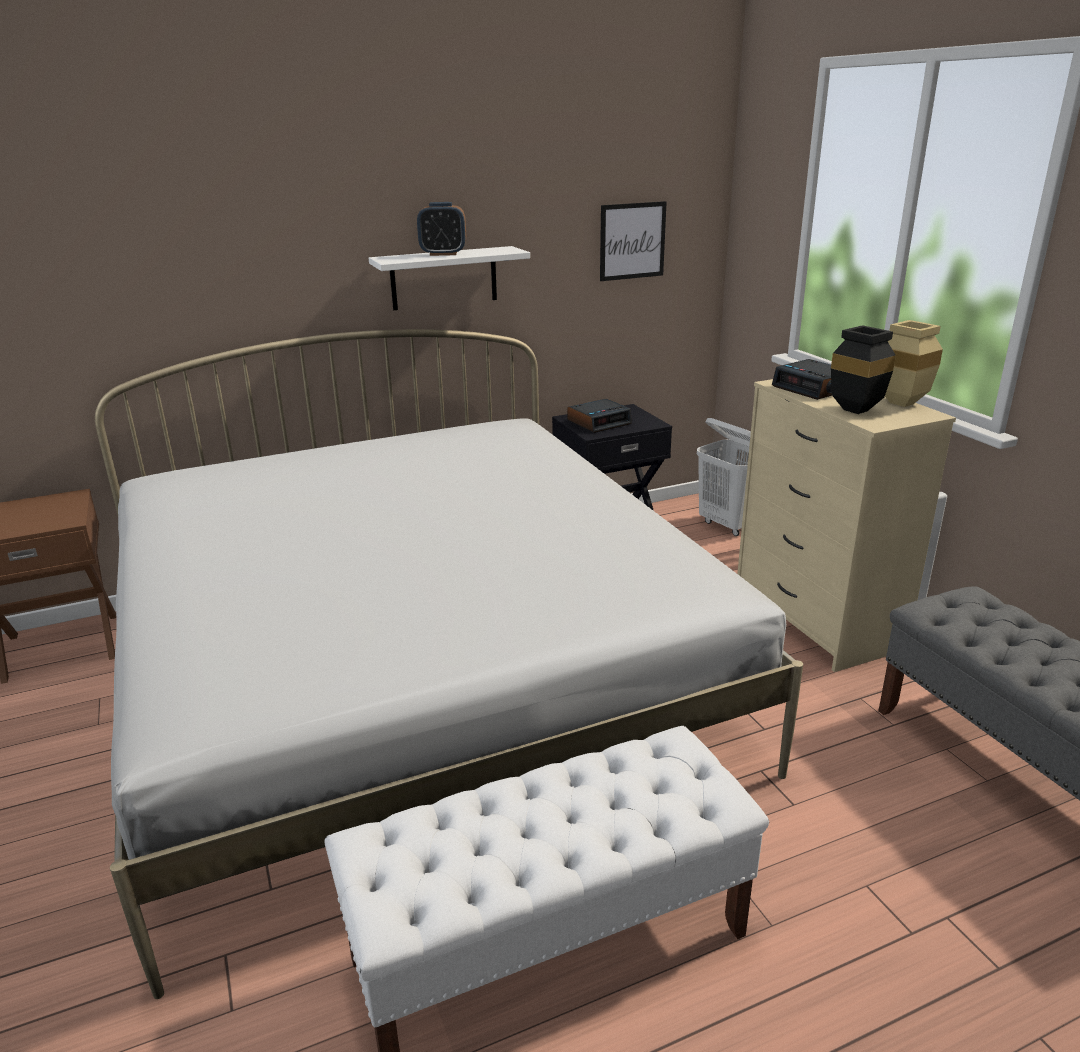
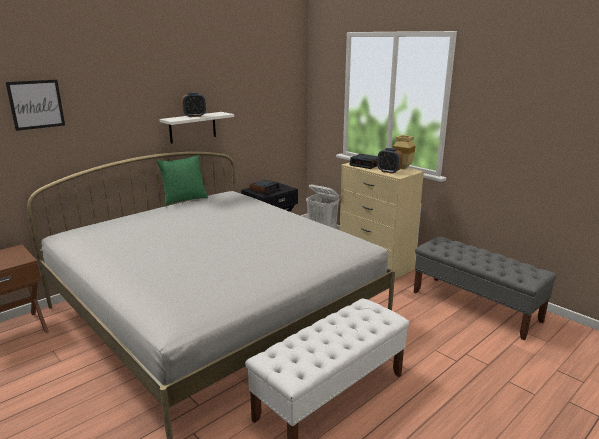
camera: 20 degrees left, 5 degrees down
(414, 429) = (184, 200): none -> green pillow
(632, 241) = (270, 108): picture -> picture (36, 104)
(858, 410) = (388, 171): black vase -> alarm clock

